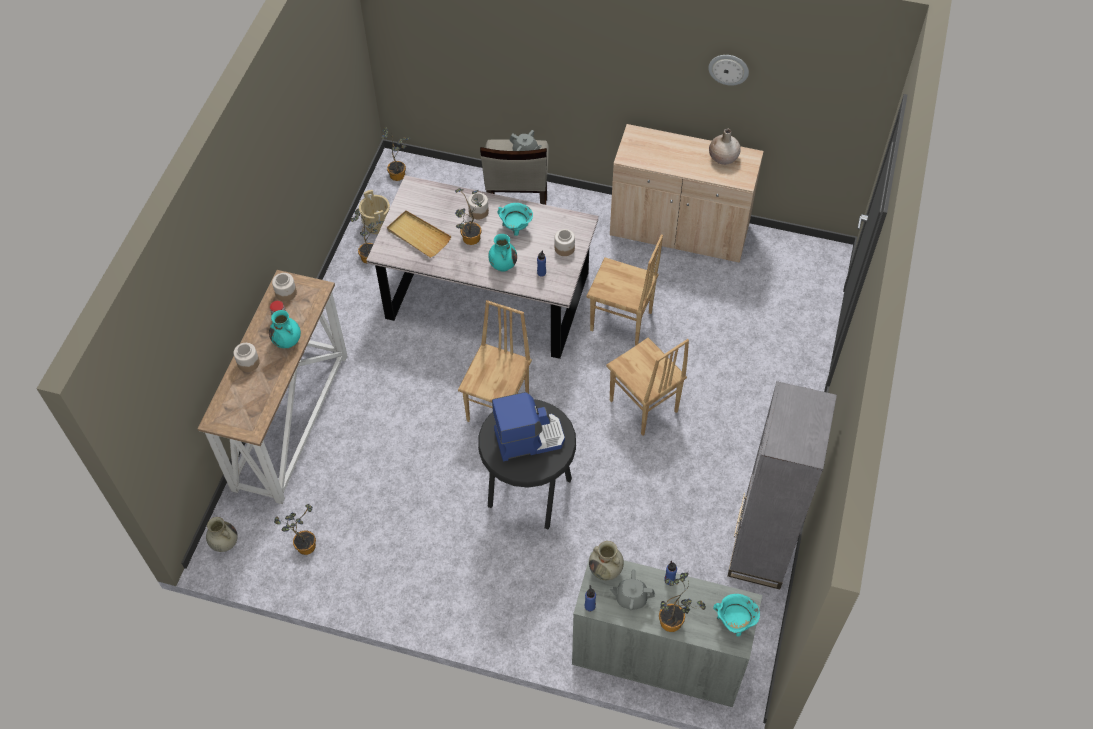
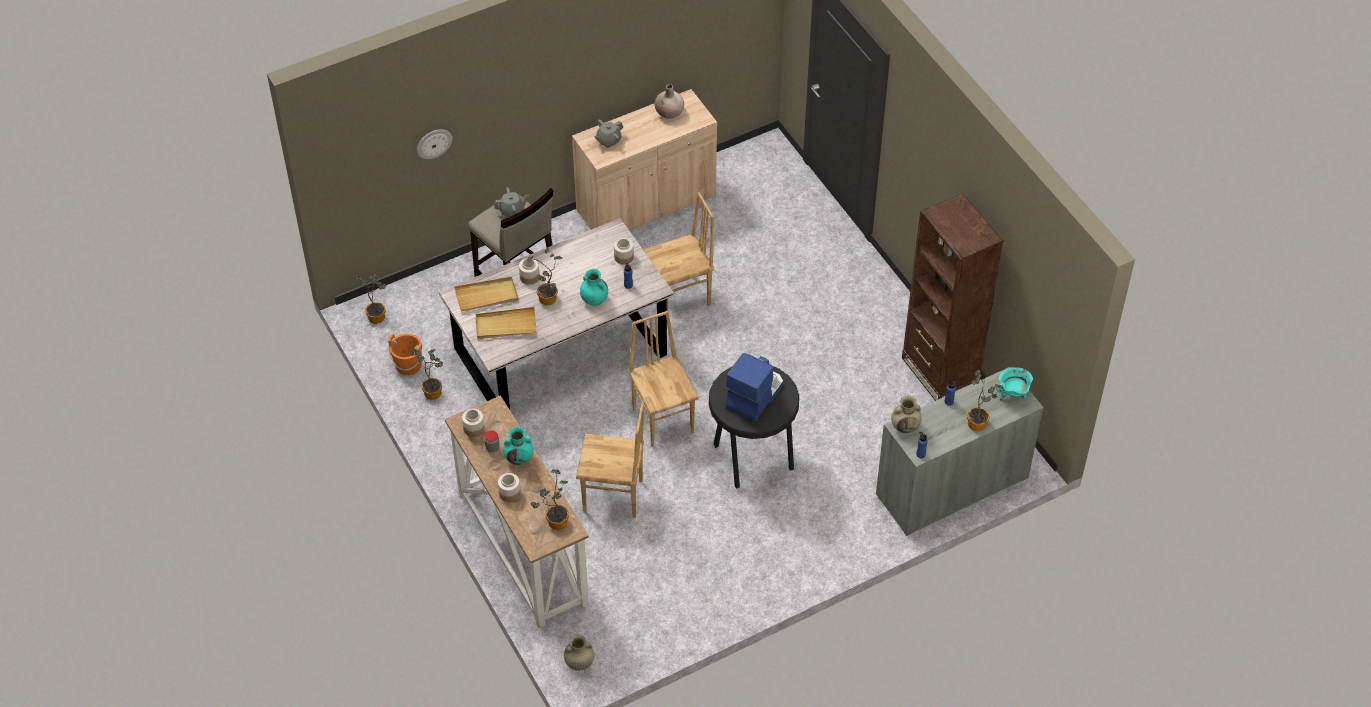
camera: 45 degrees left, 5 degrees down
(303, 545) = (638, 617): potted plant -> potted plant (554, 523)
(377, 225) = (408, 365): beige bucket -> orange bucket
(432, 203) = (486, 296): none -> beige tray
(516, 229) = (572, 269): turquoise cooking pot -> none
(631, 598) = (938, 430): grey teapot -> grey teapot (608, 141)
(643, 407) = (762, 343): brown chair -> brown chair (613, 497)
(728, 69) = (649, 35): wall clock -> wall clock (434, 143)
(760, 549) = (939, 372): grey bookcase -> brown bookcase

